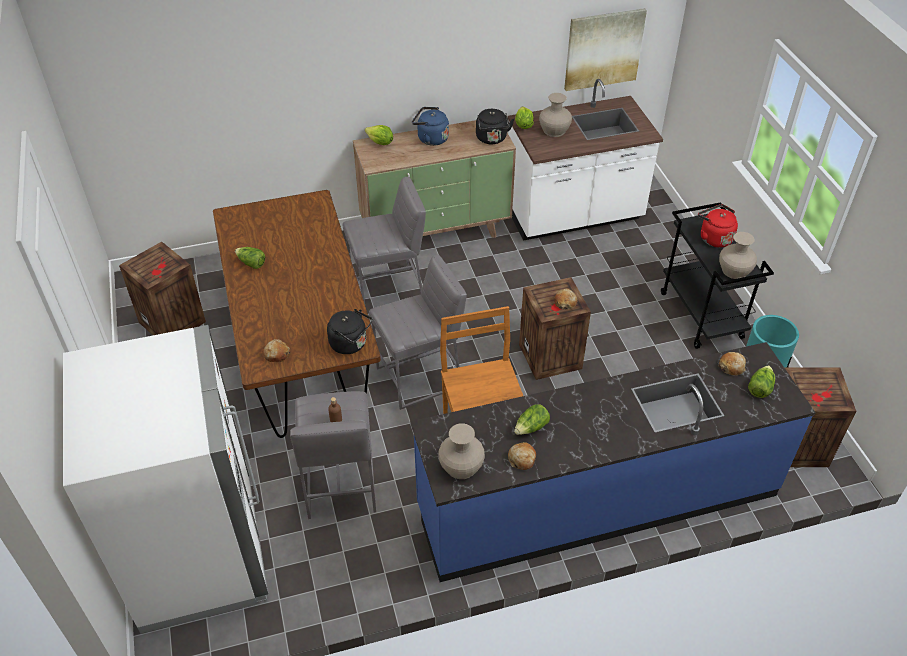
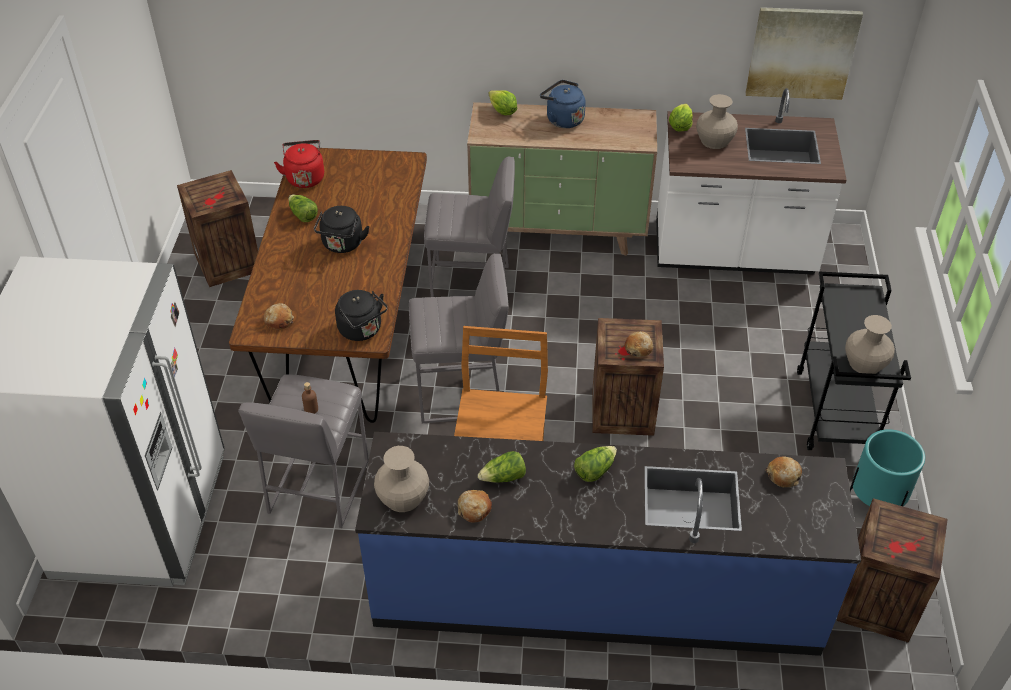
camera: 20 degrees right, 0 degrees up
(492, 139) = (634, 135): black kettle -> black kettle (342, 245)
(714, 238) = (860, 316): red kettle -> red kettle (305, 177)
(760, 388) = (805, 510): lettuce -> lettuce (594, 470)

